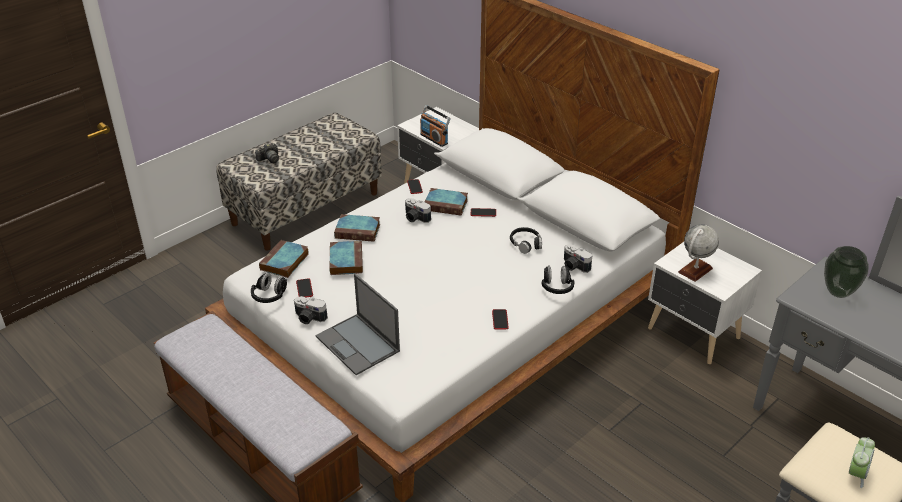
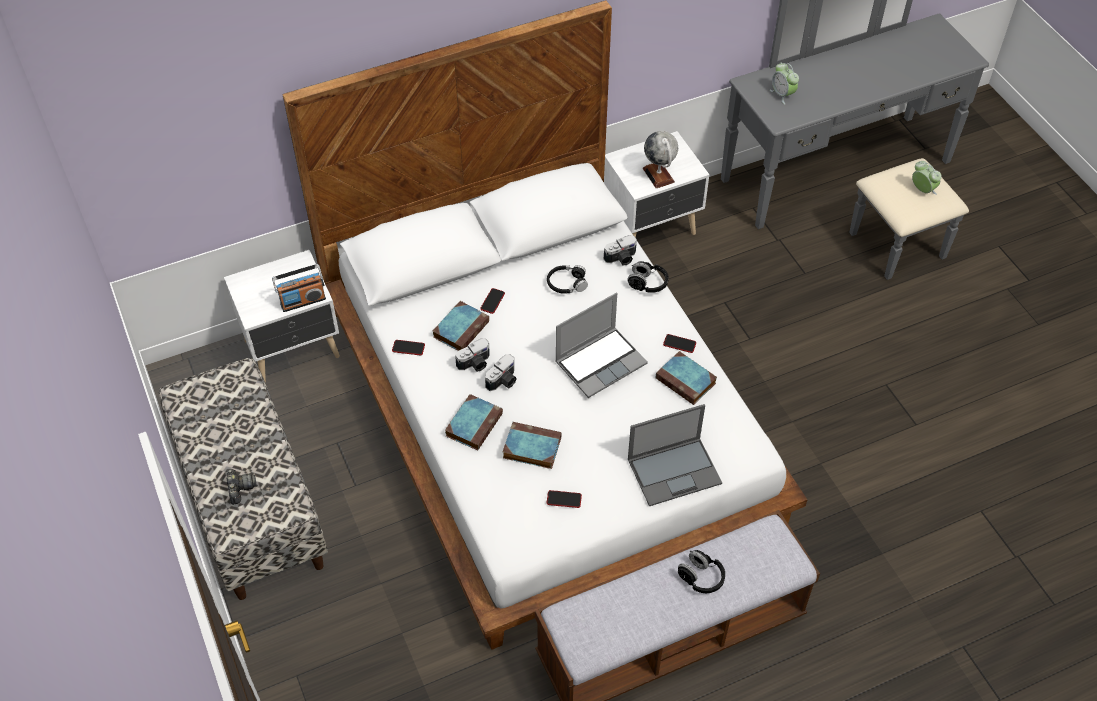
camera: 70 degrees left, 15 degrees up
(270, 296) = (561, 536): black headphones -> black headphones (701, 577)
(284, 262) = (507, 509): book -> book (687, 381)
(309, 318) = (615, 506): camera -> camera (503, 381)
(452, 278) = (601, 362): none -> laptop
(838, 293) = (782, 94): vase -> alarm clock

